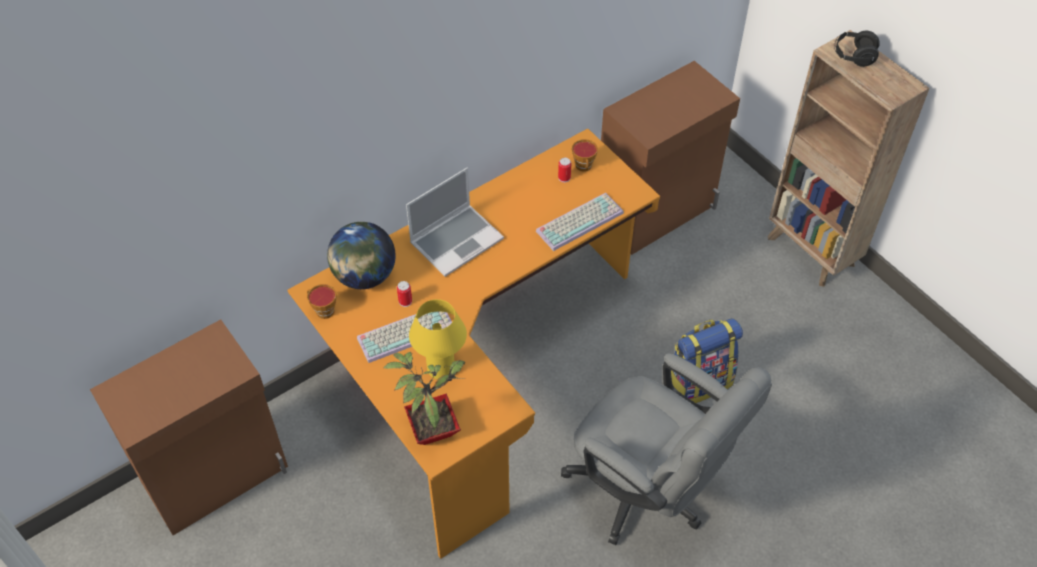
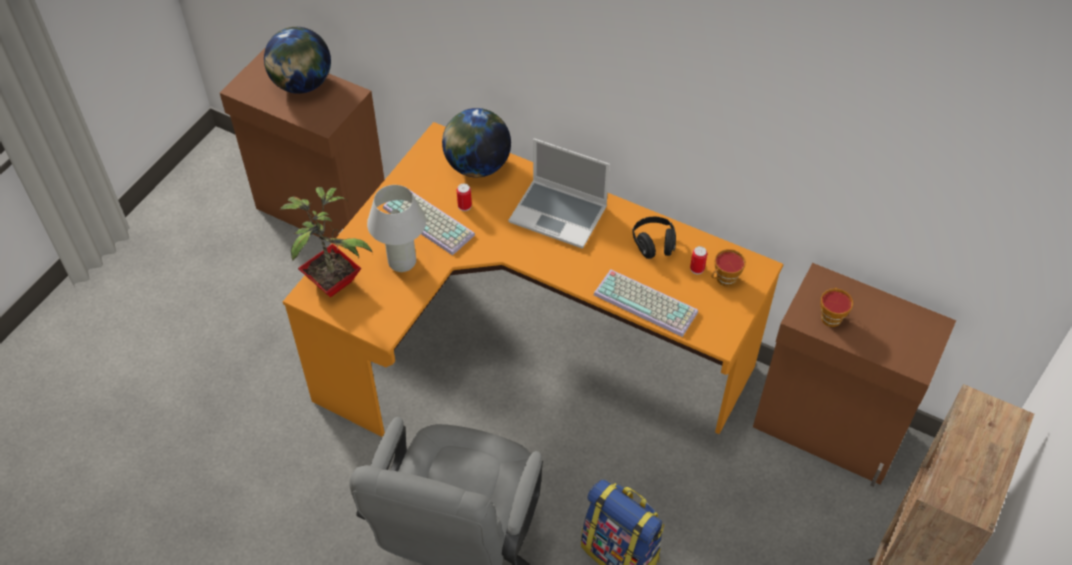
camera: 65 degrees right, 0 degrees up
(170, 372) = (302, 84): none -> globe
(323, 310) = (423, 154): cup -> cup (830, 316)
(441, 369) = (402, 262): yellow table lamp -> white table lamp
(853, 56) = (984, 430): black headphones -> black headphones (653, 244)

